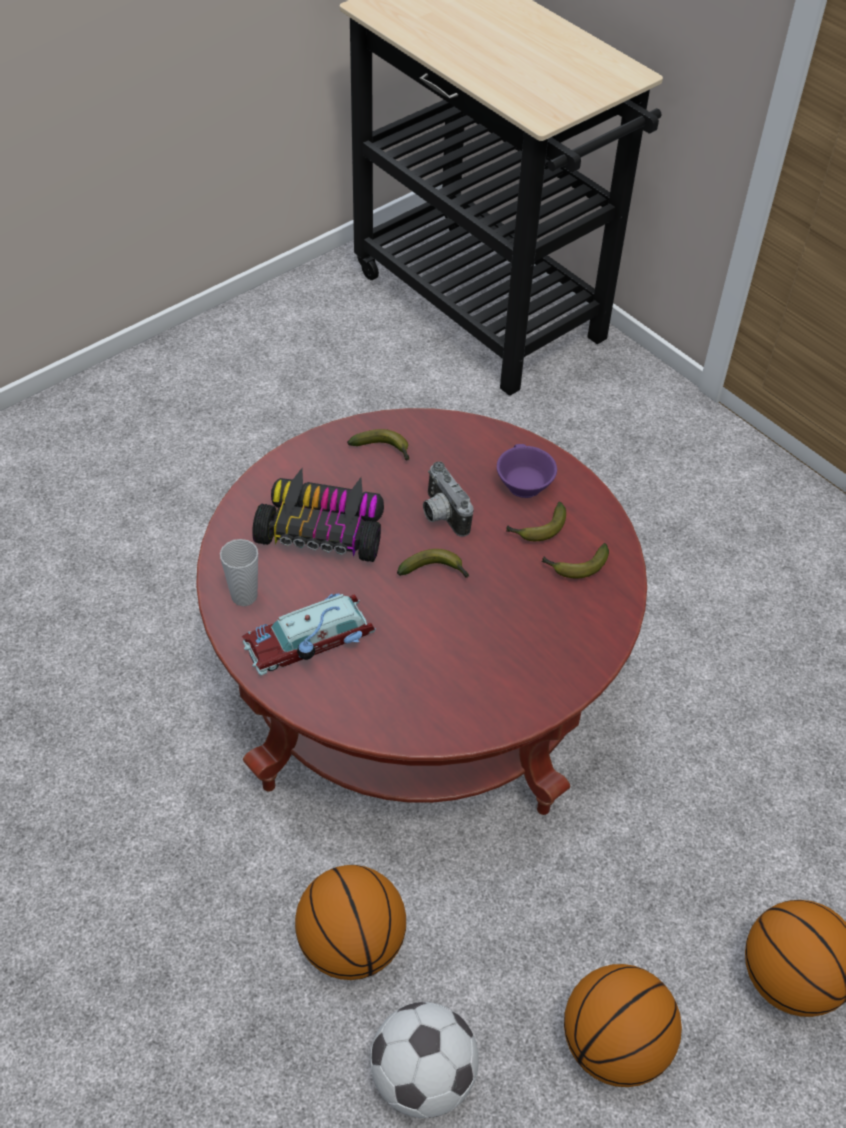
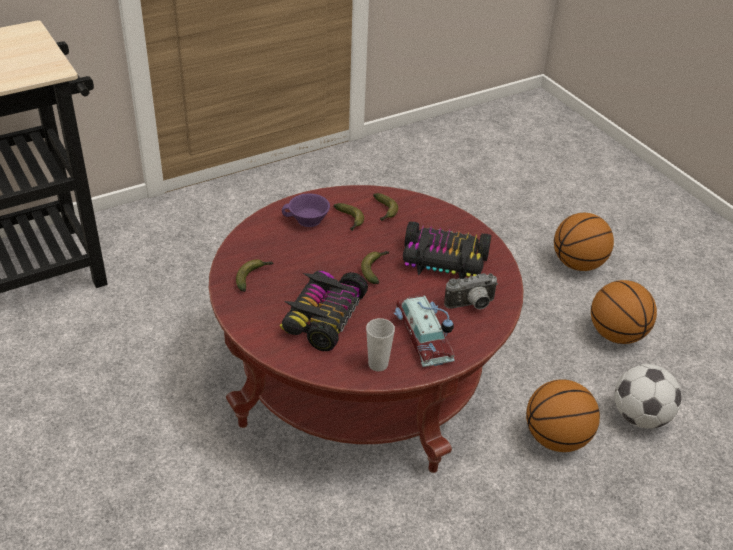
camera: 80 degrees left, 10 degrees down
(441, 515) = (325, 259): camera -> camera (471, 305)
(478, 649) = (444, 261): none -> toy car

